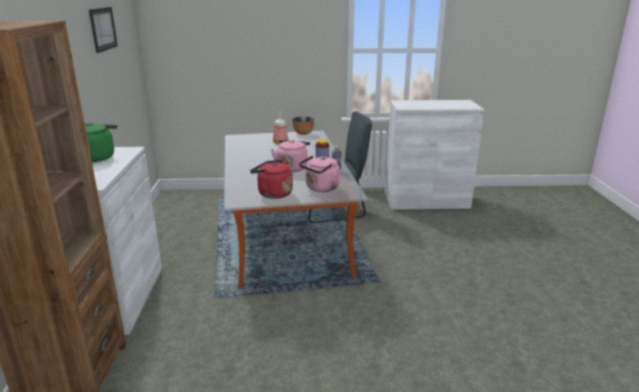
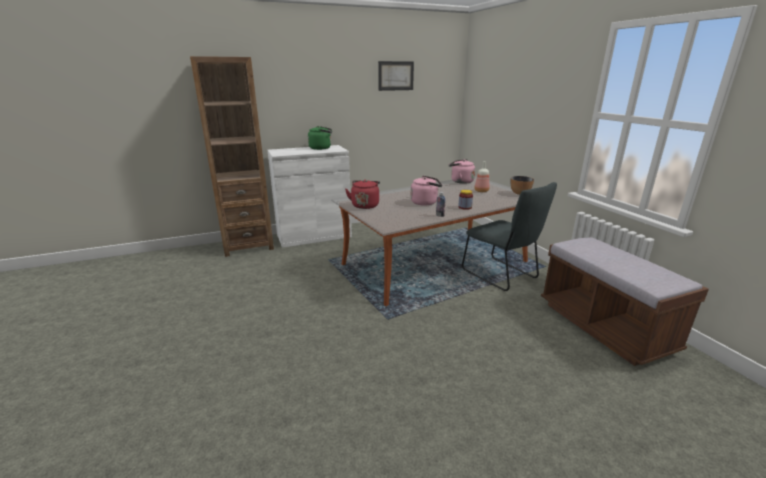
camera: 70 degrees right, 0 degrees up
(321, 188) = (389, 216): pink kettle -> pink kettle (460, 181)
(426, 201) = (604, 326): white cabinet -> brown bench

